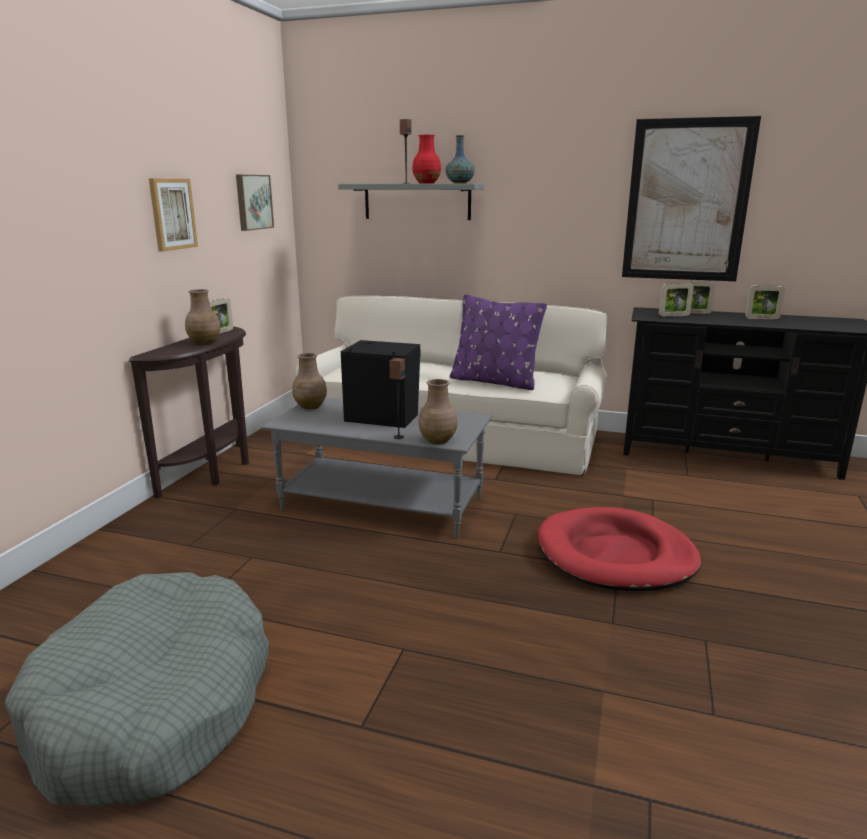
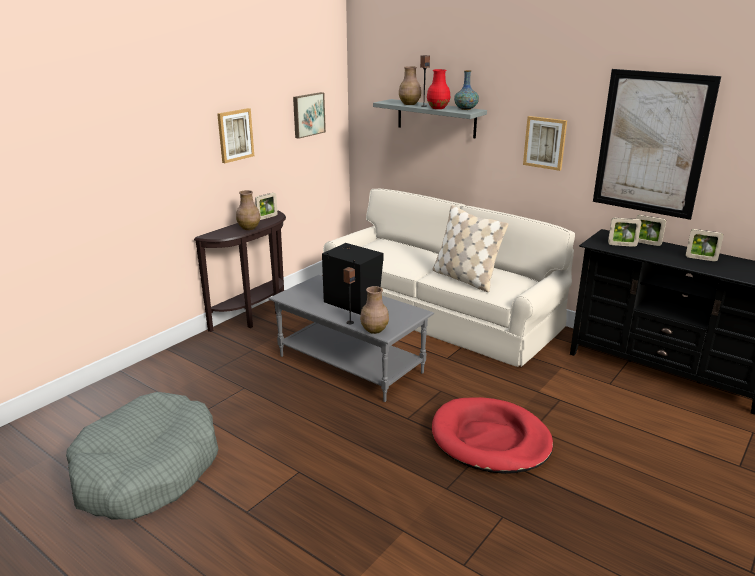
camera: 20 degrees right, 5 degrees up
(310, 407) = (311, 285): brown vase -> brown vase (409, 104)
(494, 381) = (465, 279): purple pillow -> beige pillow
(559, 215) = (545, 142): none -> picture

